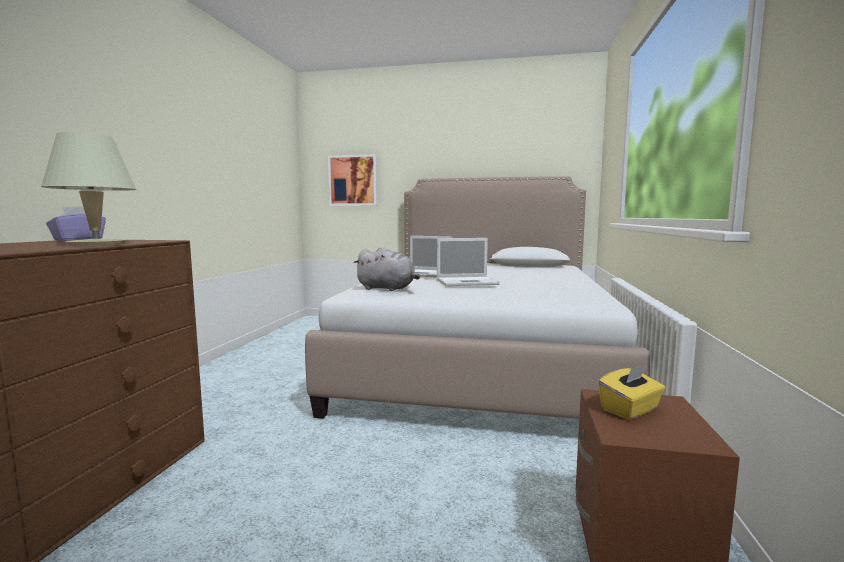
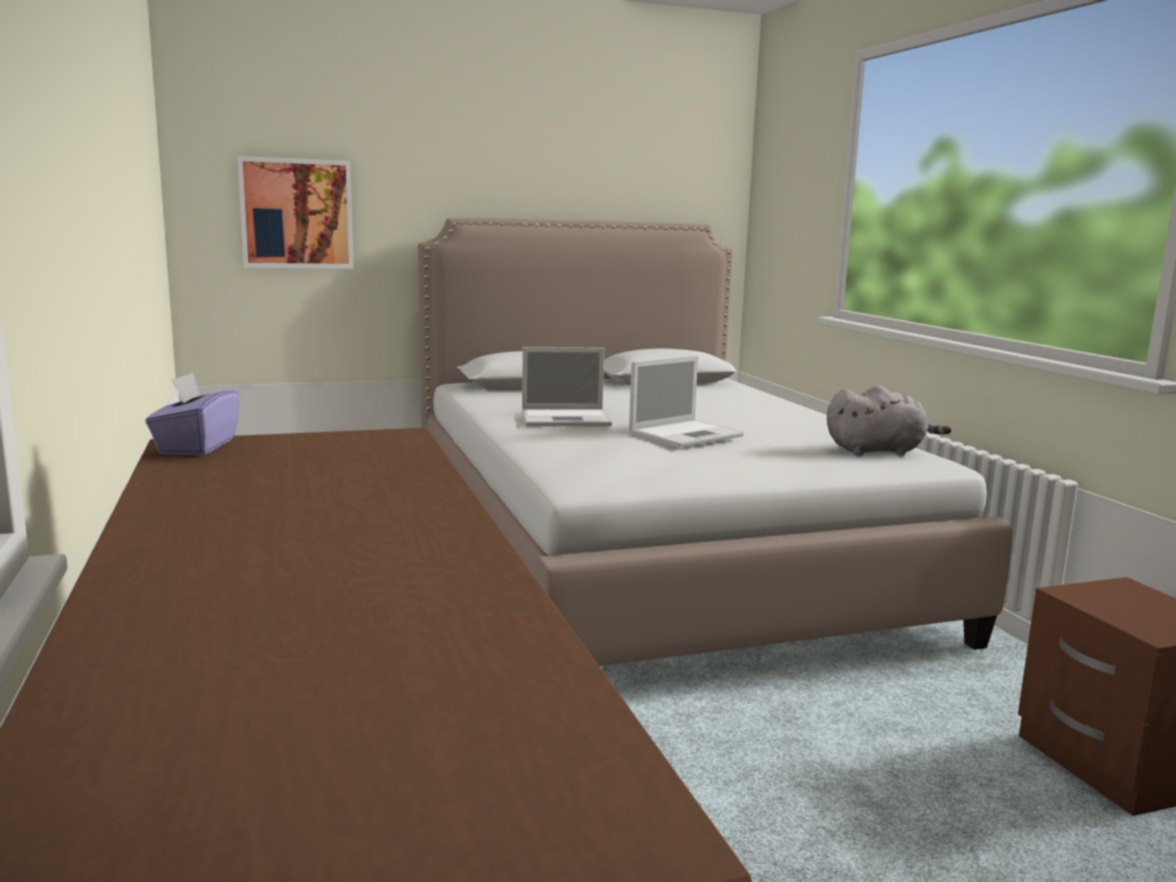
camera: 30 degrees left, 5 degrees up
(96, 244) = (391, 468): beige table lamp -> none
(388, 289) = (609, 464): grey plush toy -> grey plush toy (878, 451)
(630, 410) = (1117, 604): yellow tissue box -> none

